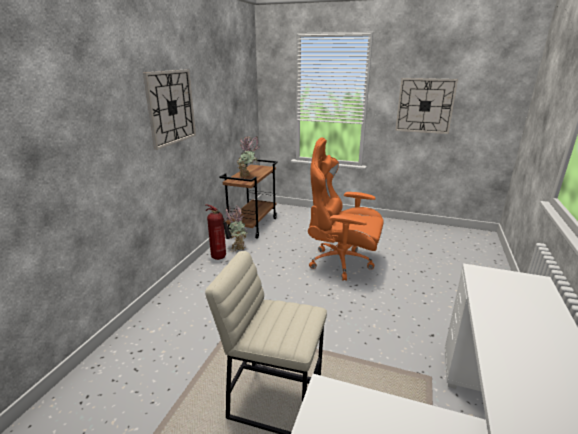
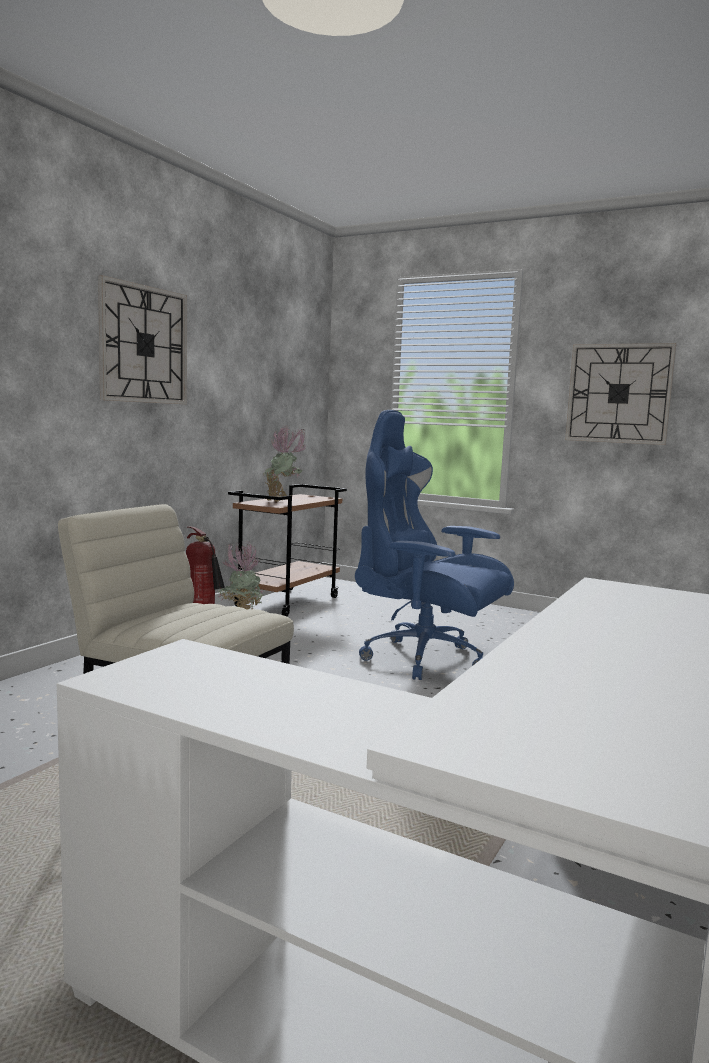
camera: 10 degrees right, 15 degrees down
(344, 264) = (431, 660): orange office chair -> blue office chair

